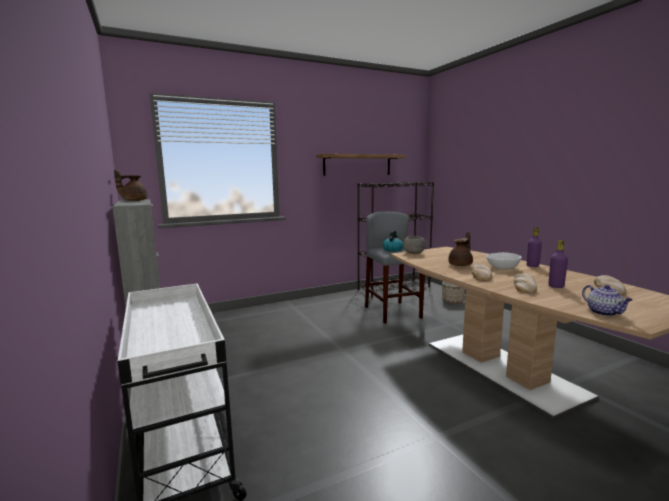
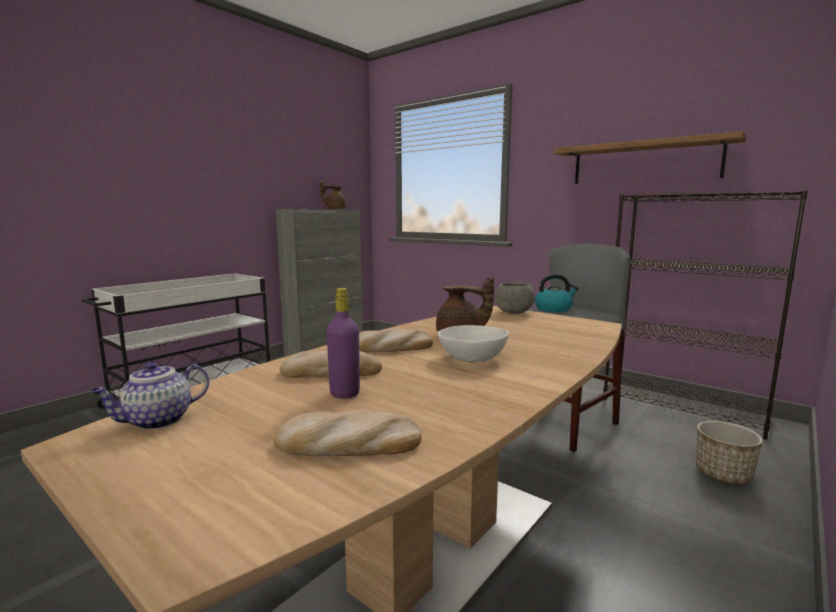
camera: 65 degrees right, 0 degrees up
(532, 266) = (528, 380): purple bottle -> none

